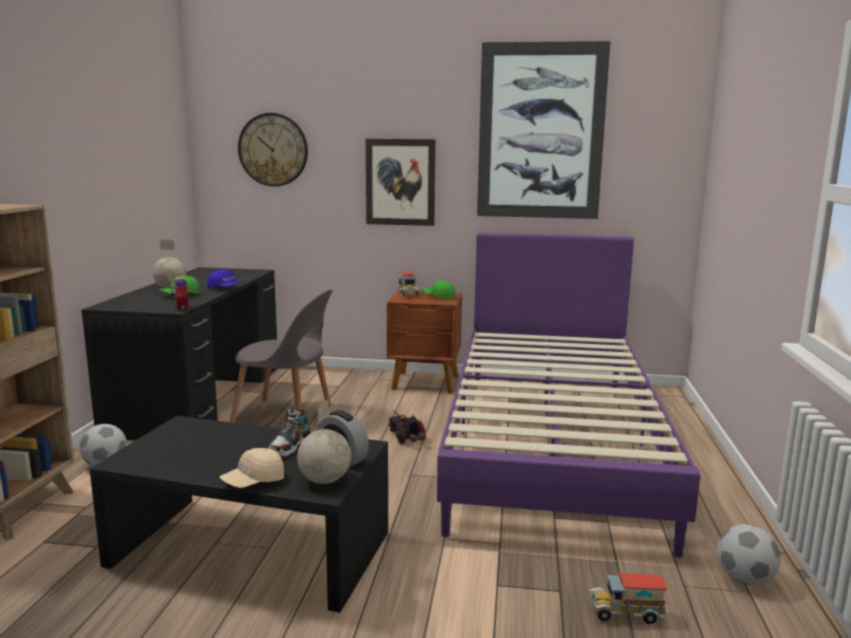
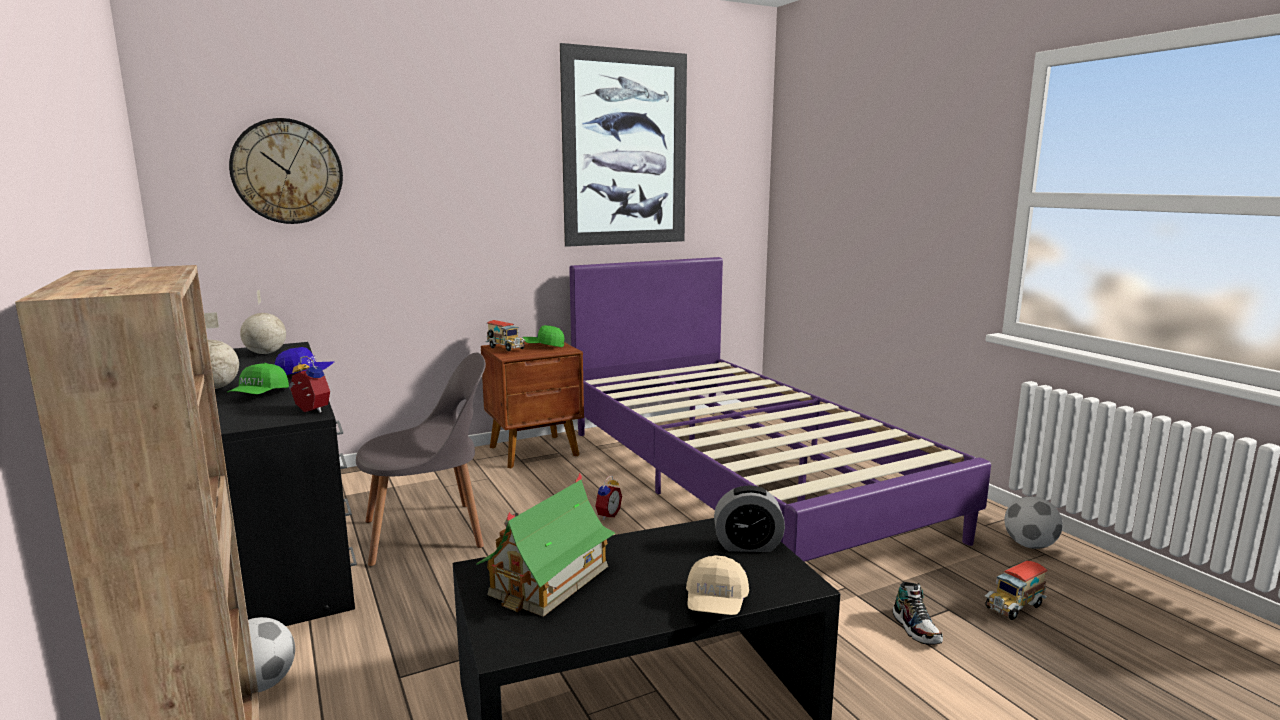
camera: 35 degrees left, 0 degrees up
(199, 439) = (549, 580): none -> toy house
(290, 447) = (671, 552): shoe -> shoe (916, 628)
(324, 481) = (778, 573): globe -> globe (265, 353)
(400, 182) = (472, 211): picture -> none
(406, 438) = (606, 515): toy truck -> alarm clock

